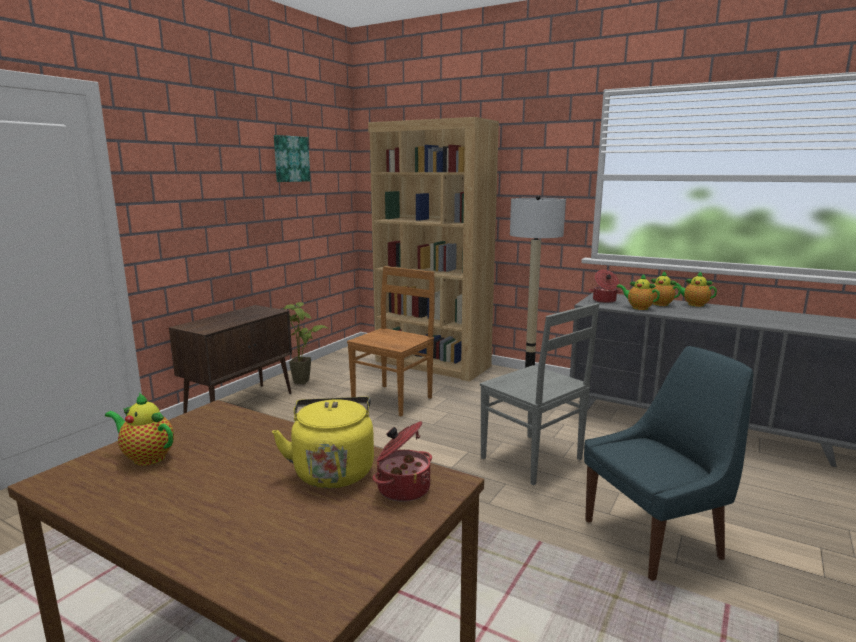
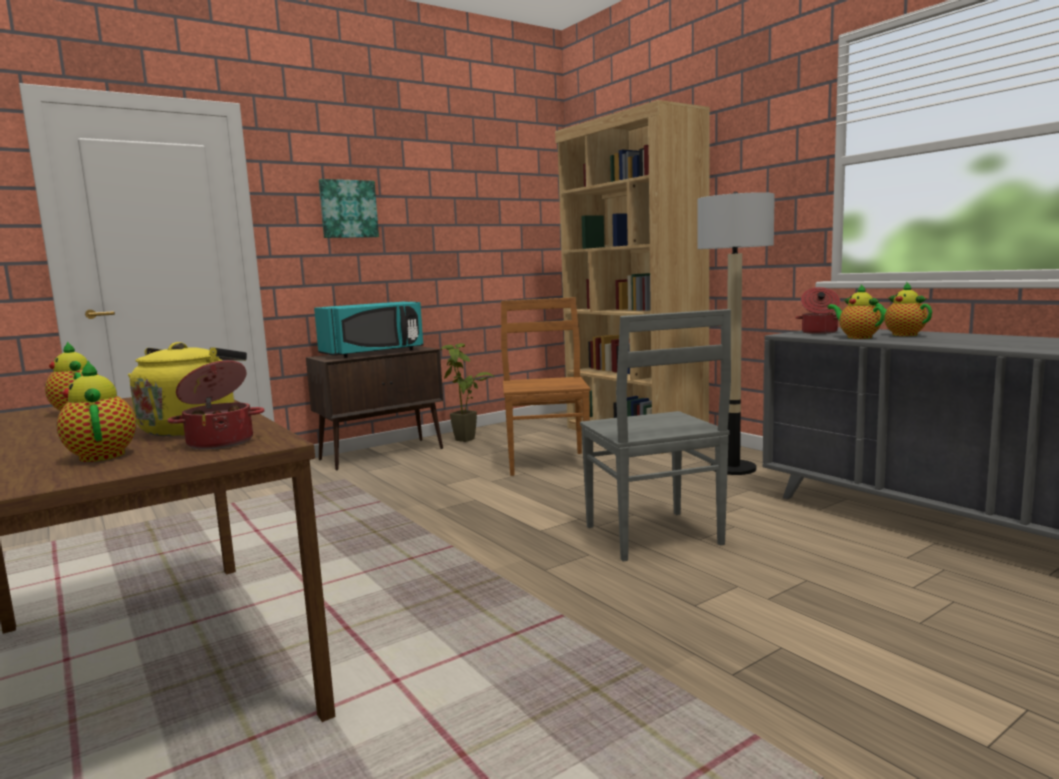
camera: 25 degrees right, 5 degrees down
(233, 318) = (374, 353): none -> turquoise microwave
(290, 159) = (470, 183): picture -> picture (348, 209)
(393, 399) = (547, 462): brown chair -> brown chair turned 60 degrees counterclockwise
(656, 538) = (734, 642): blue chair -> none
(693, 304) = (964, 335): teapot -> teapot (102, 455)

